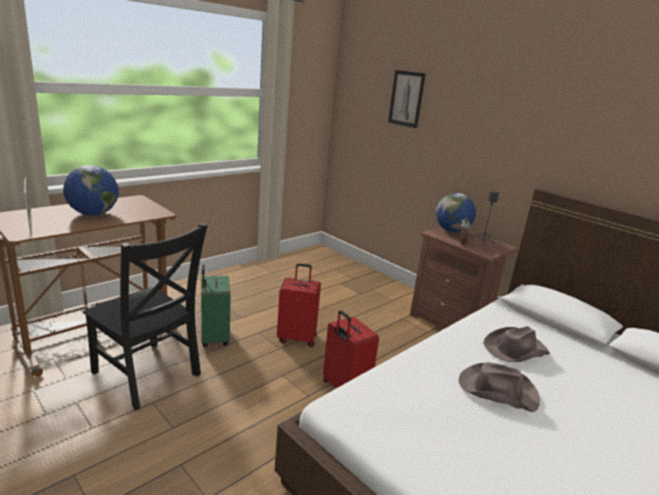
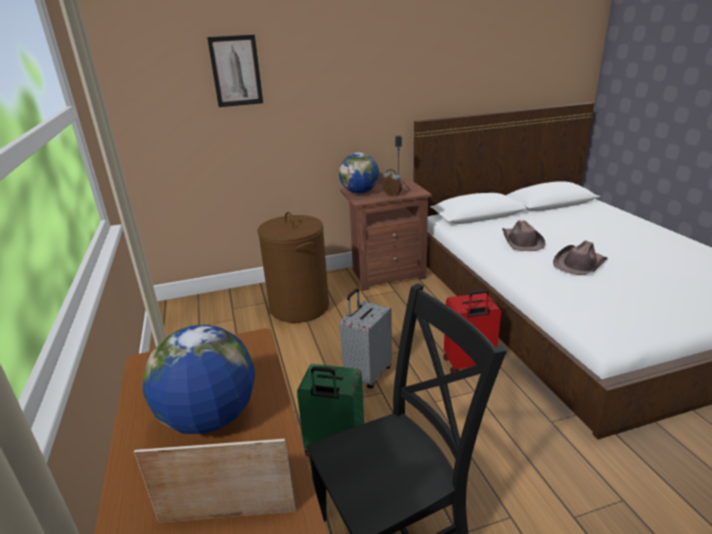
camera: 60 degrees left, 5 degrees up
(297, 338) = (367, 374): red suitcase -> grey suitcase
(359, 292) = (299, 307): none -> brown laundry basket

